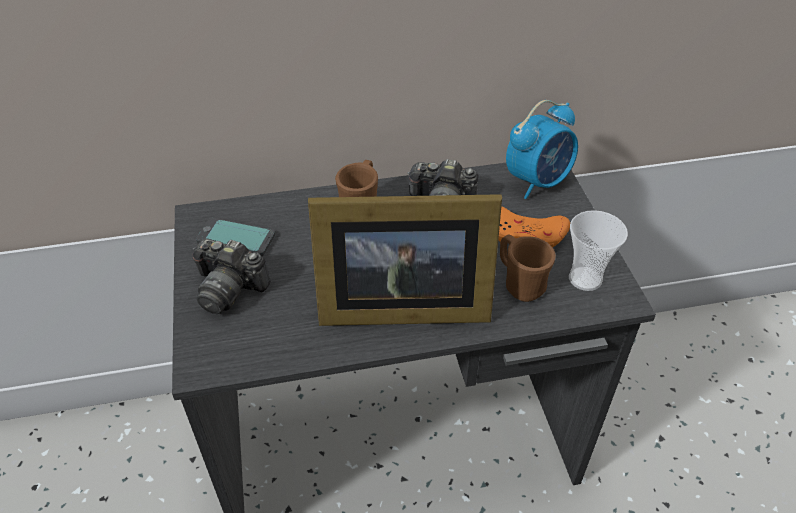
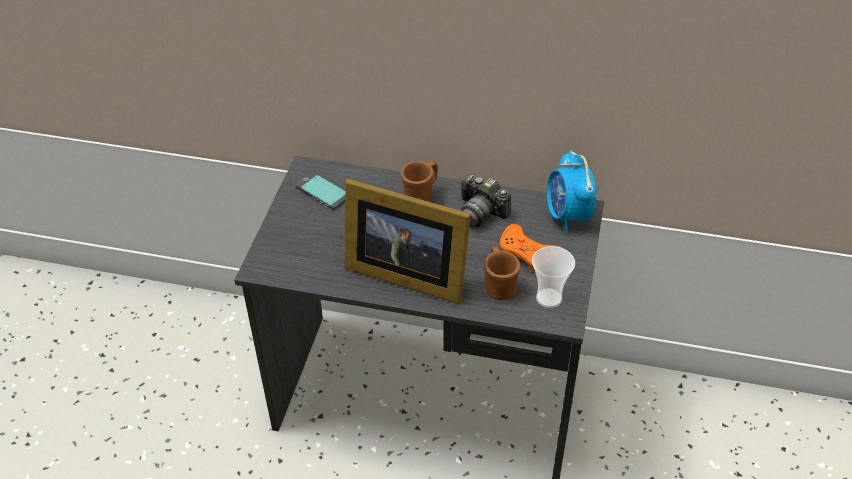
camera: 25 degrees right, 0 degrees up
(229, 288) = (301, 225): camera -> none
(538, 181) = (567, 216): alarm clock -> alarm clock turned 90 degrees clockwise

